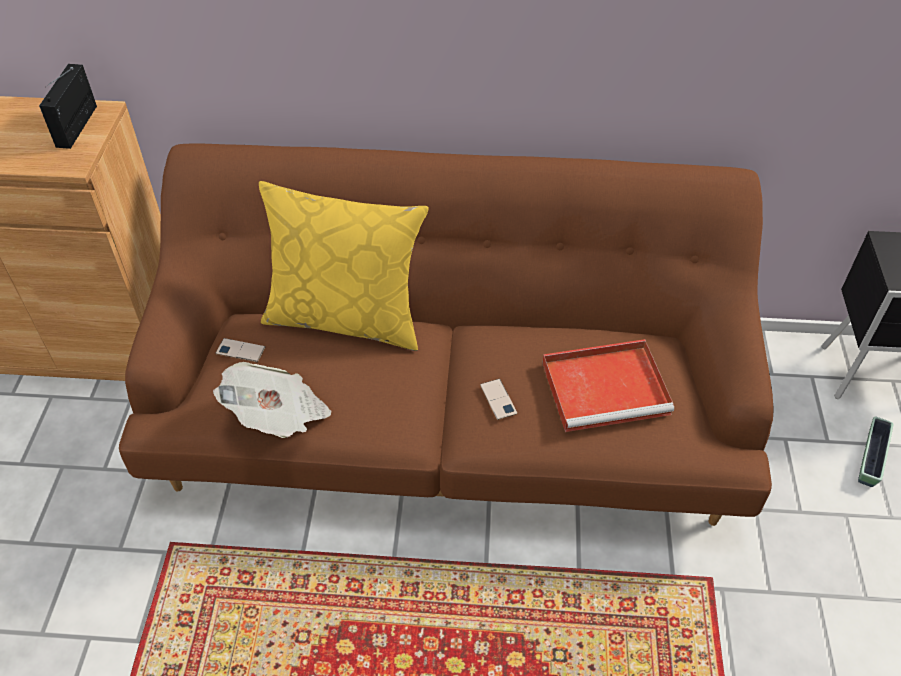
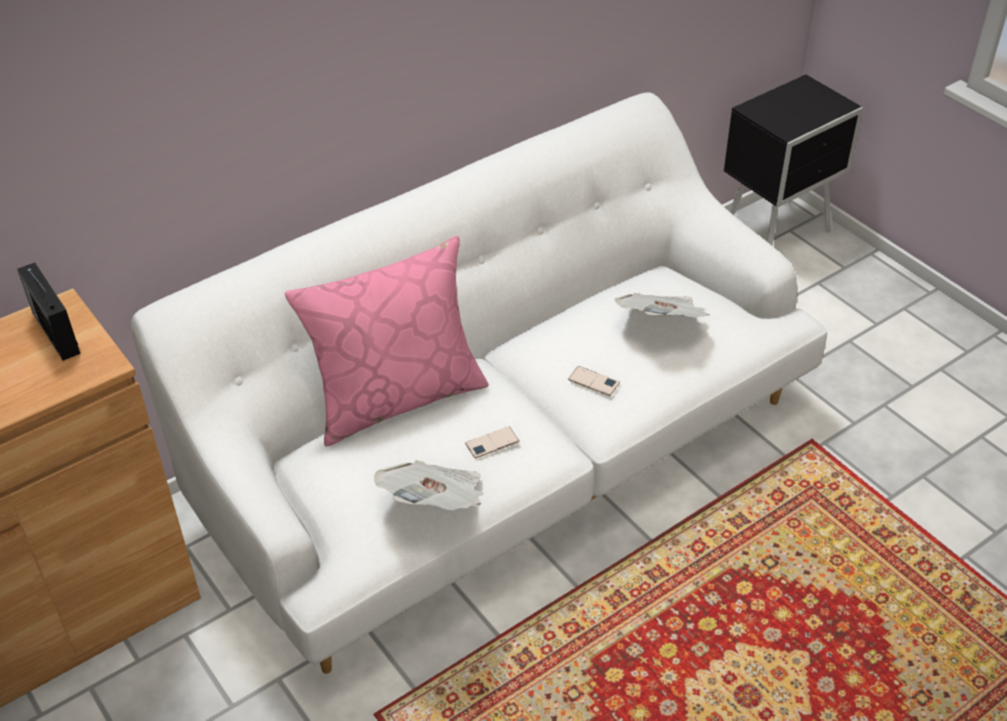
camera: 40 degrees left, 5 degrees down
(240, 350) = (336, 477): phone -> phone (492, 443)
(346, 318) = (396, 397): yellow pillow -> pink pillow
(450, 417) = (504, 454): brown sofa -> white sofa
(607, 387) = (662, 324): red tray -> newspaper
(870, 458) = (828, 292): planter -> none

